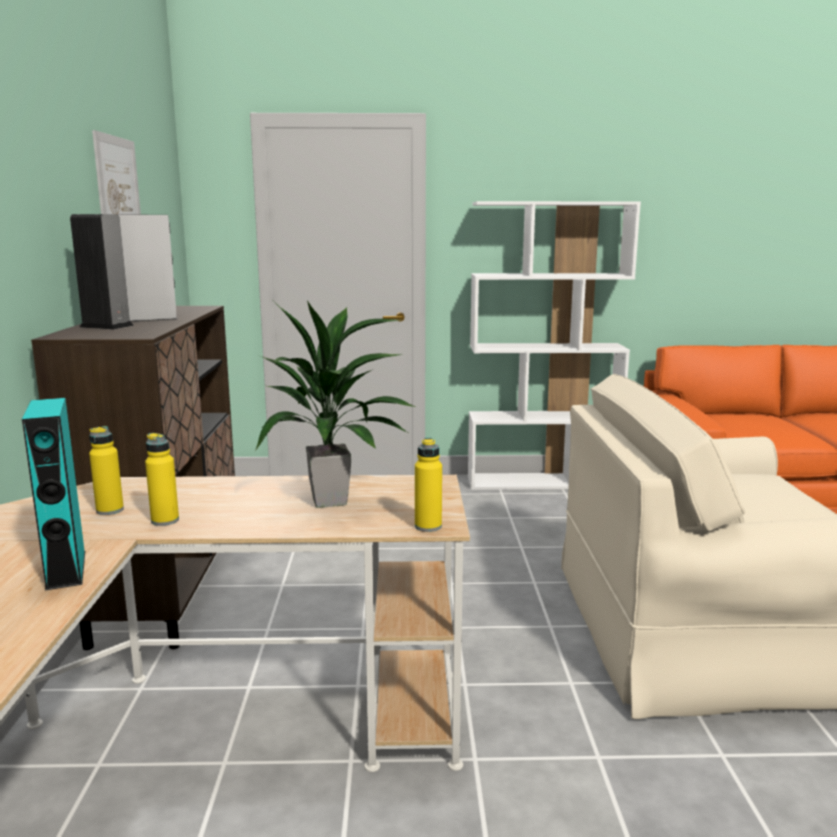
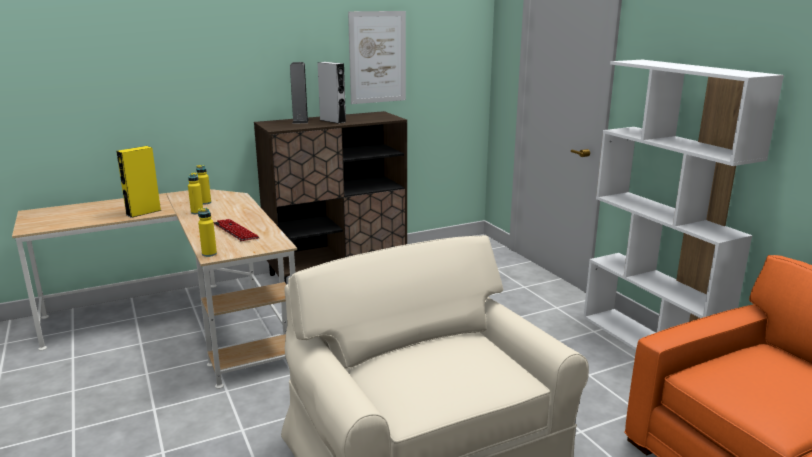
camera: 65 degrees right, 5 degrees up
(66, 569) = (143, 212): turquoise speaker -> yellow speaker
(332, 501) = (235, 231): potted plant -> keyboard

